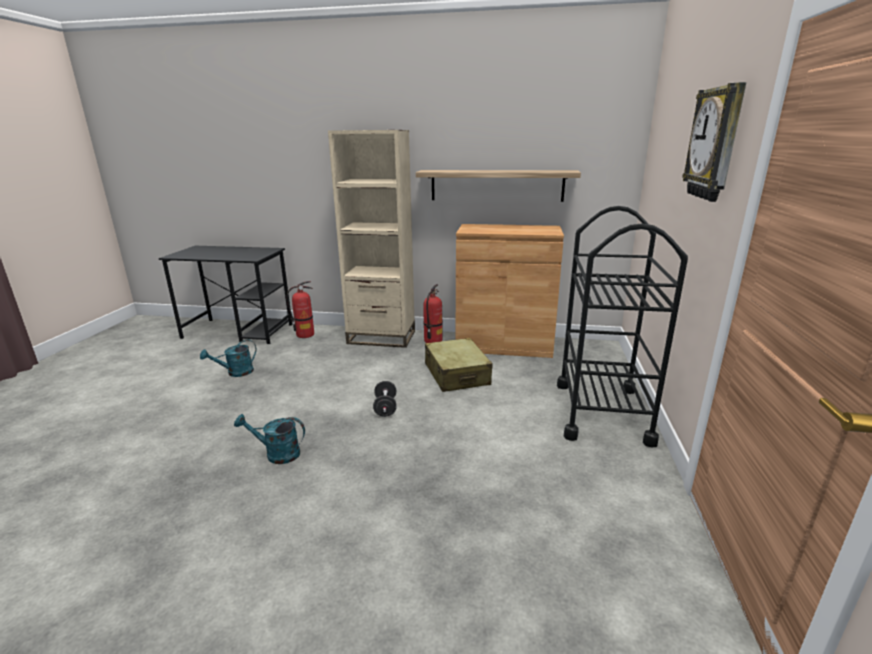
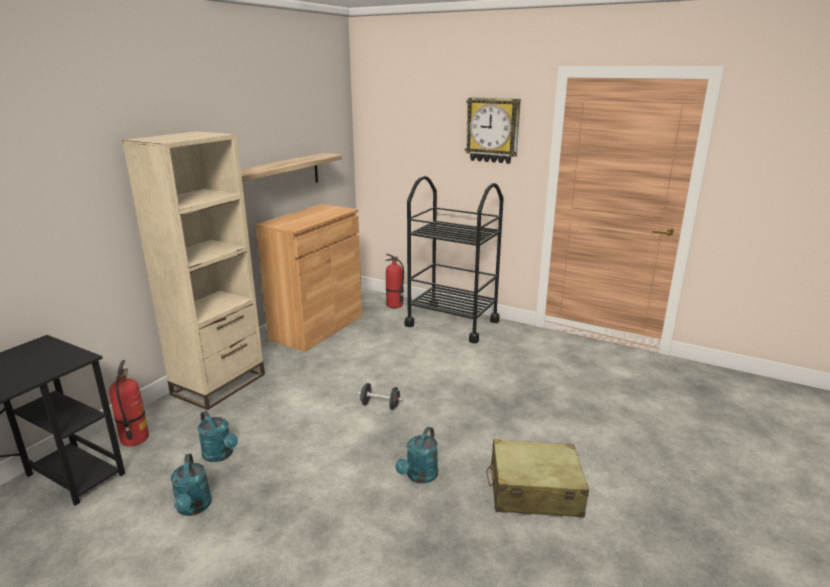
camera: 70 degrees left, 0 degrees up
(293, 364) = (220, 455): none -> turquoise watering can
(433, 341) = (267, 357): fire extinguisher -> fire extinguisher (394, 305)
(457, 375) = (351, 360): beige suitcase -> beige suitcase (534, 491)

